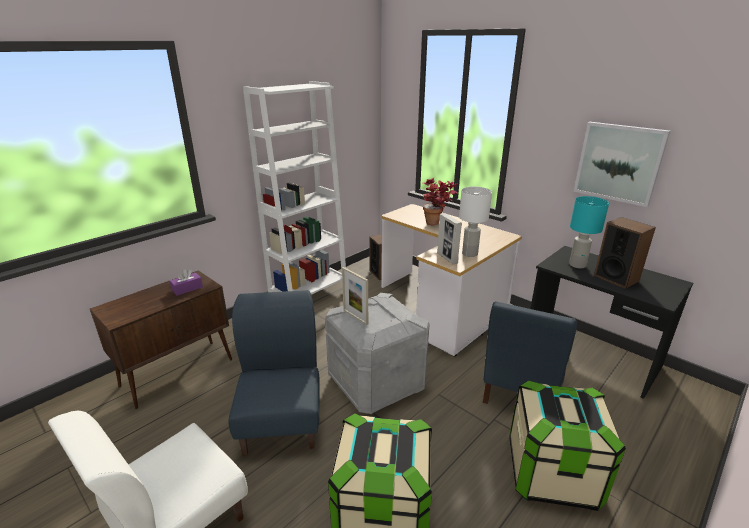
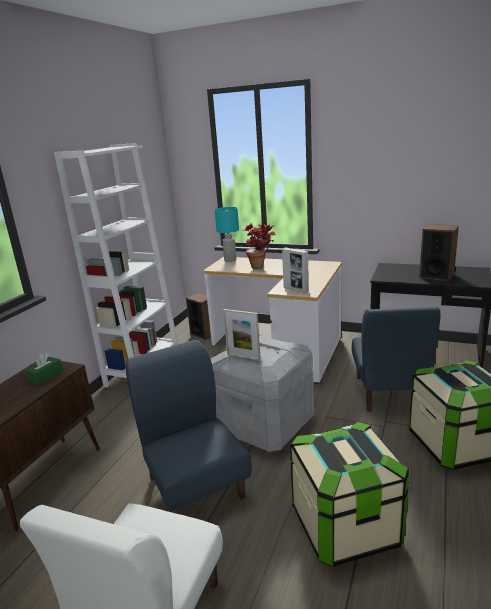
camera: 20 degrees left, 5 degrees down
(187, 288) = (45, 376): purple tissue box -> green tissue box
(470, 254) = (312, 283): white table lamp -> none
(577, 265) = (401, 273): turquoise table lamp -> turquoise table lamp (230, 260)
(619, 163) = (412, 181): picture -> none

